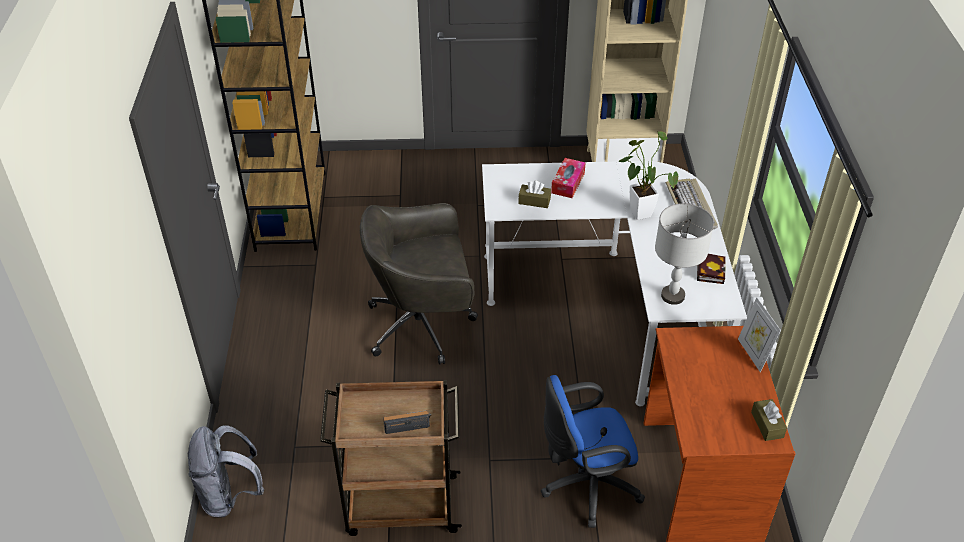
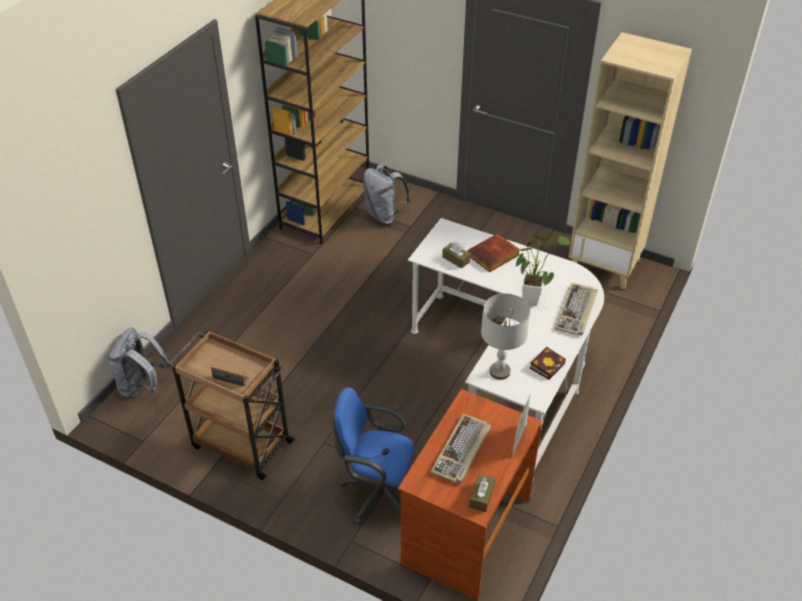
camera: 30 degrees right, 0 degrees up
(362, 194) = (384, 215): none -> grey backpack
(423, 325) = (353, 327): grey office chair -> none
(568, 183) = (493, 255): tissue box -> book
(710, 389) = (461, 450): none -> keyboard

